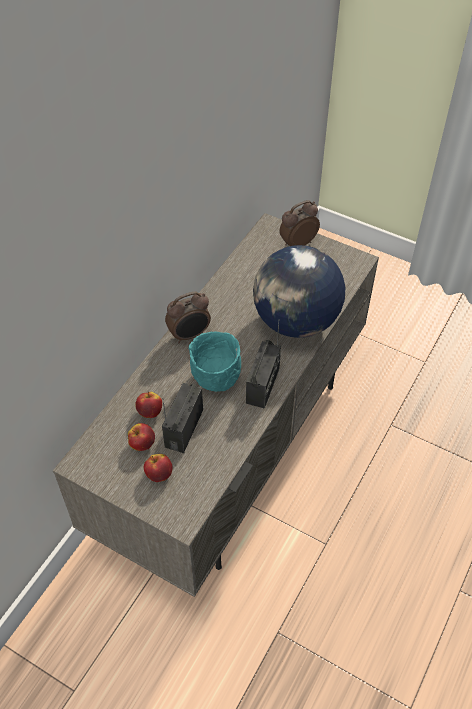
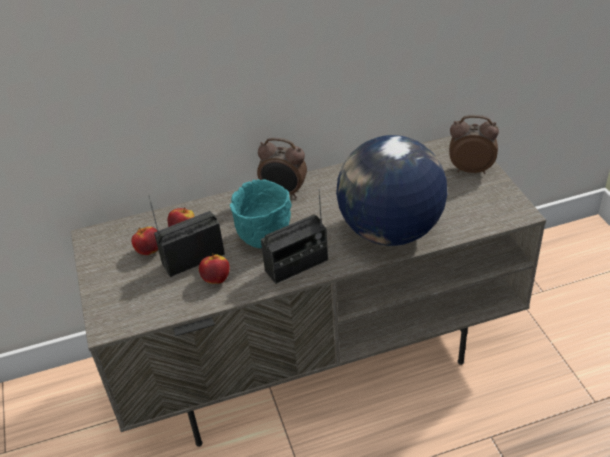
camera: 45 degrees right, 10 degrees down
(159, 474) = (133, 280): apple -> apple (216, 279)

